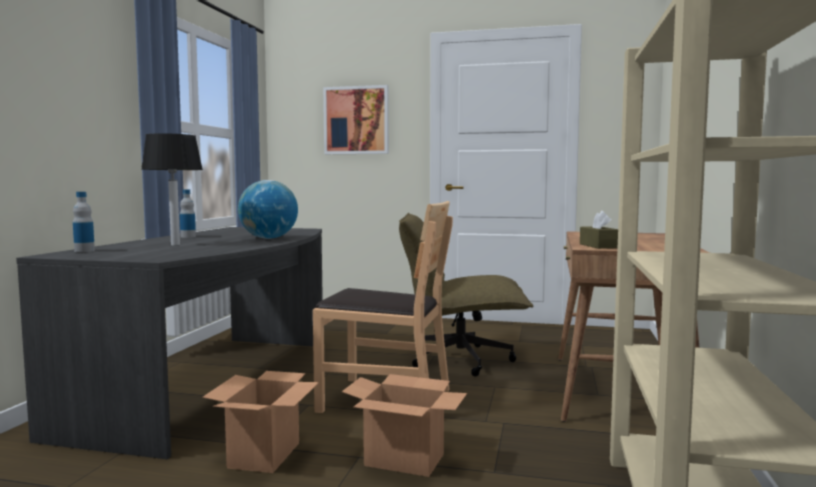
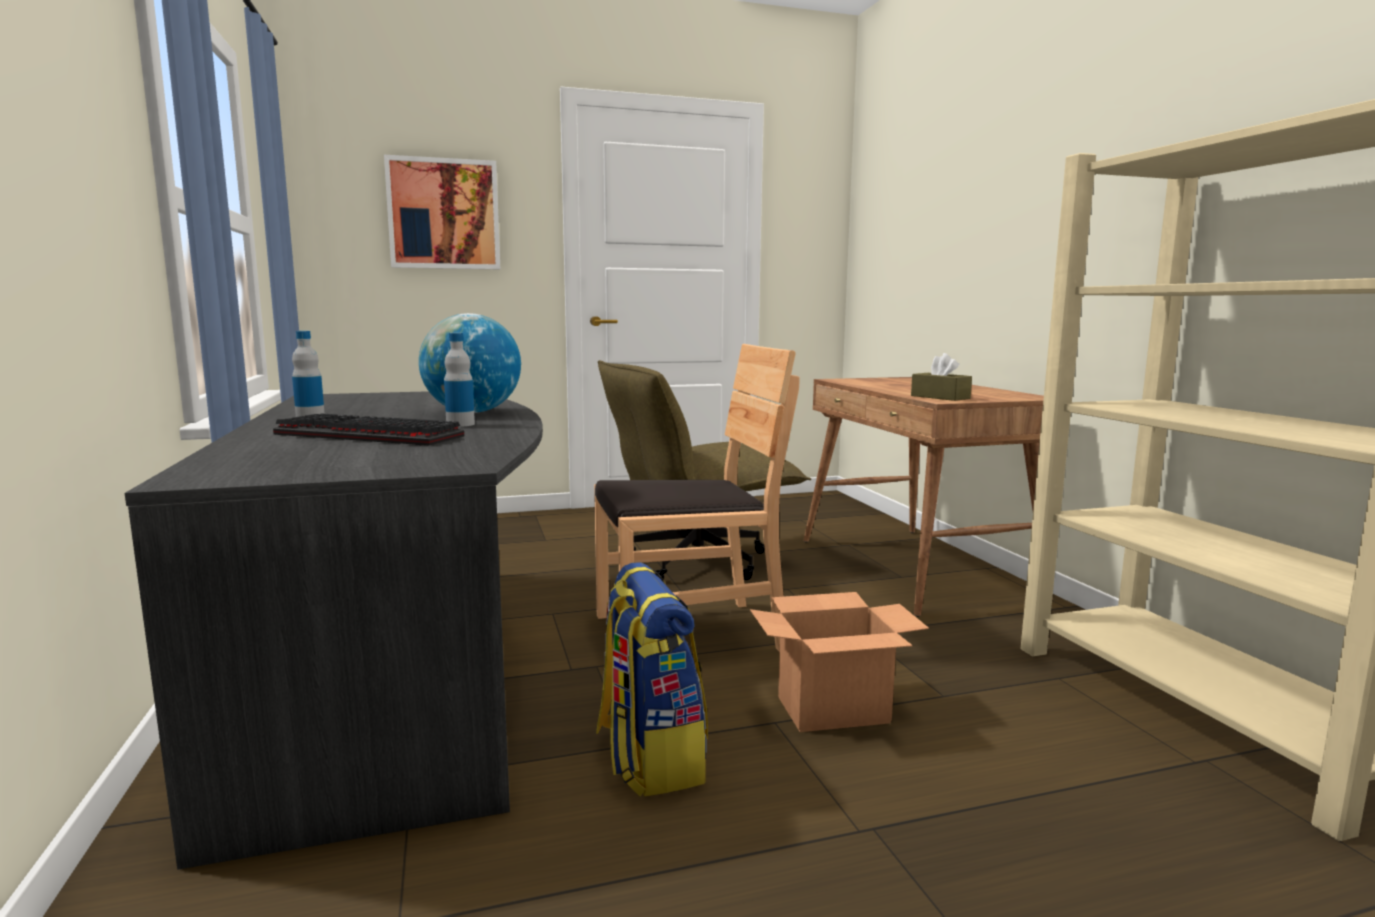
camera: 30 degrees left, 5 degrees up
(84, 251) = (229, 463): bottle -> bottle (460, 424)
(174, 245) = (363, 436): table lamp -> keyboard
(264, 454) = (649, 757): cardboard box -> backpack

